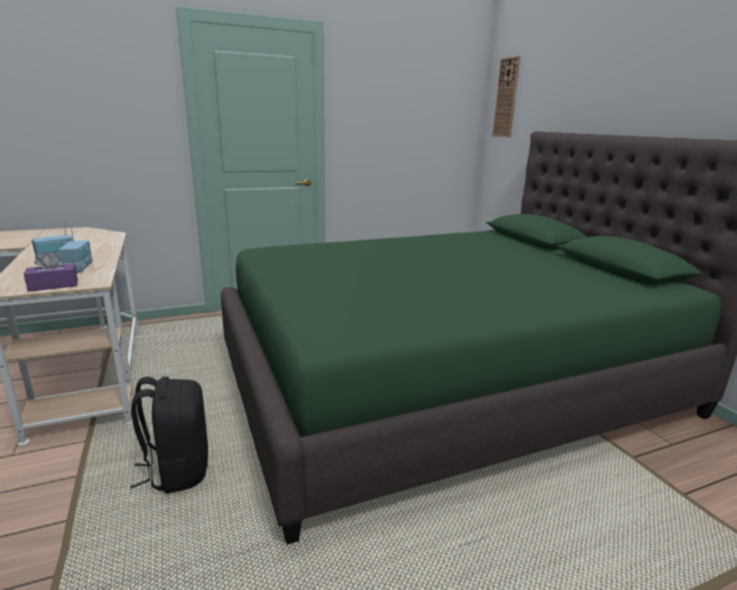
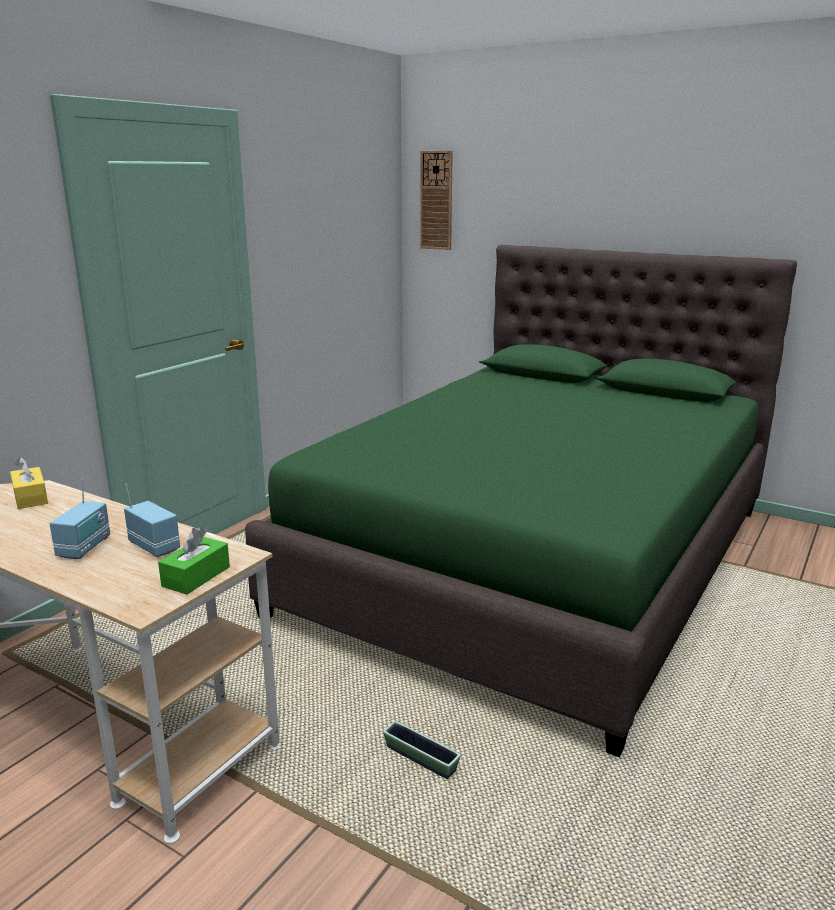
camera: 35 degrees left, 0 degrees up
(53, 285) = (196, 576): purple tissue box -> green tissue box
(99, 237) = (30, 497): none -> yellow tissue box
(177, 470) = (421, 759): black backpack -> planter

